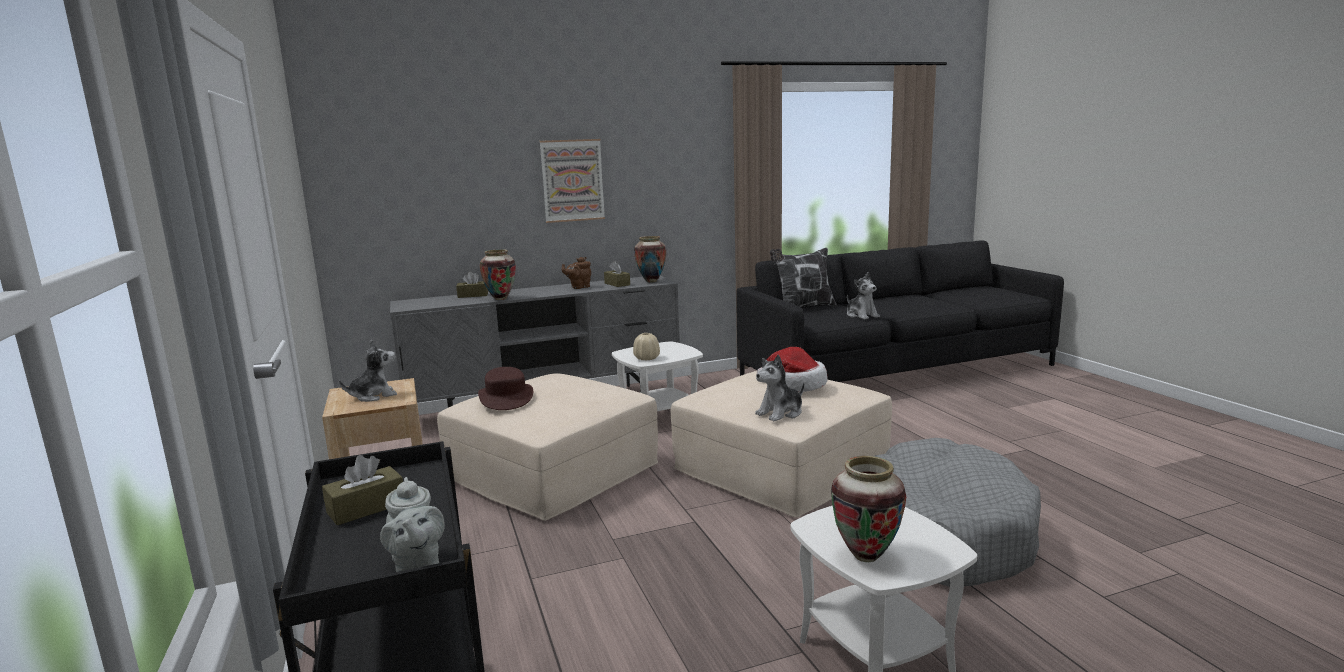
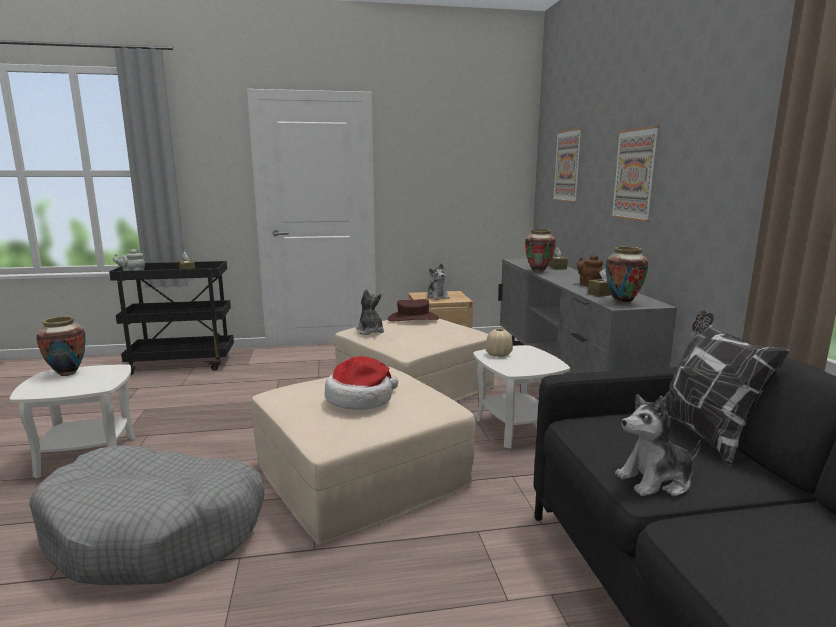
camera: 100 degrees right, 0 degrees up
(423, 177) = (568, 166): none -> picture
(780, 413) = (302, 389): plush toy -> plush toy (370, 331)

